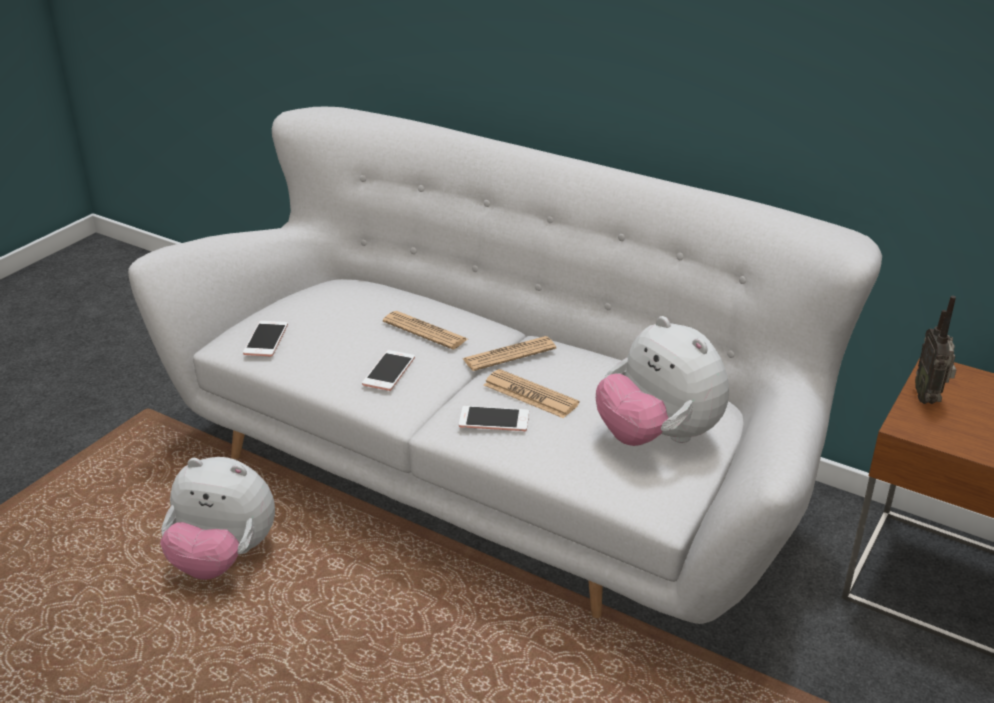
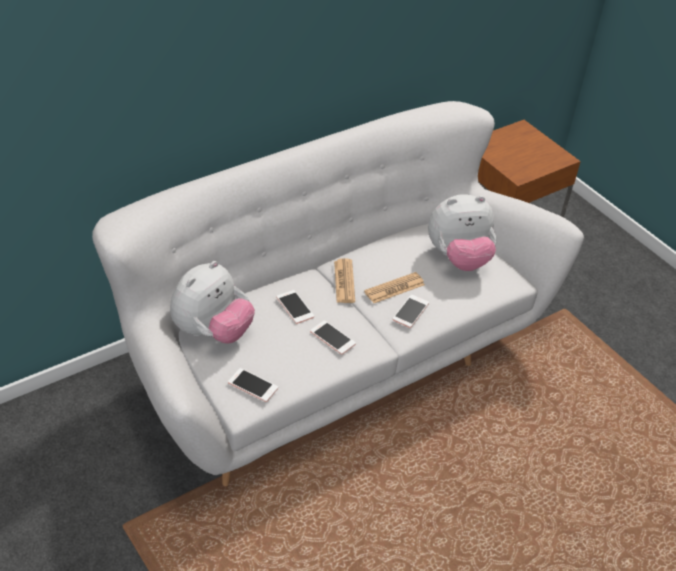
camera: 70 degrees left, 10 degrees up
(223, 558) = (333, 517): plush toy -> plush toy (211, 332)
(425, 331) = (295, 307): newspaper -> phone
(928, 398) = (500, 159): radio -> none

